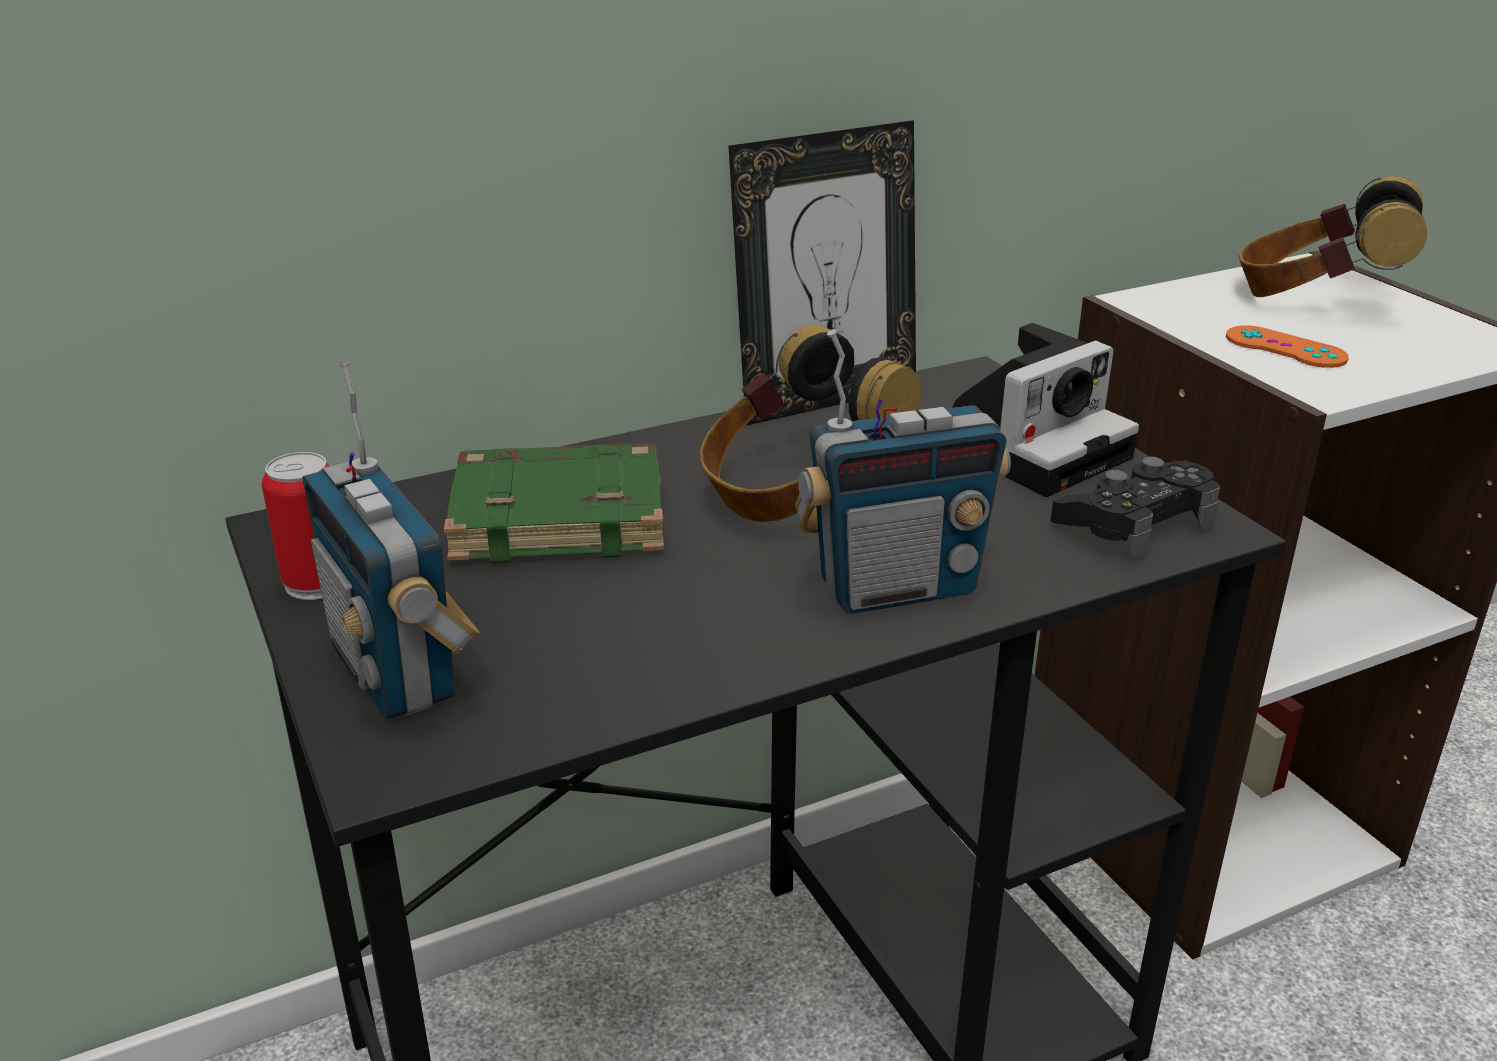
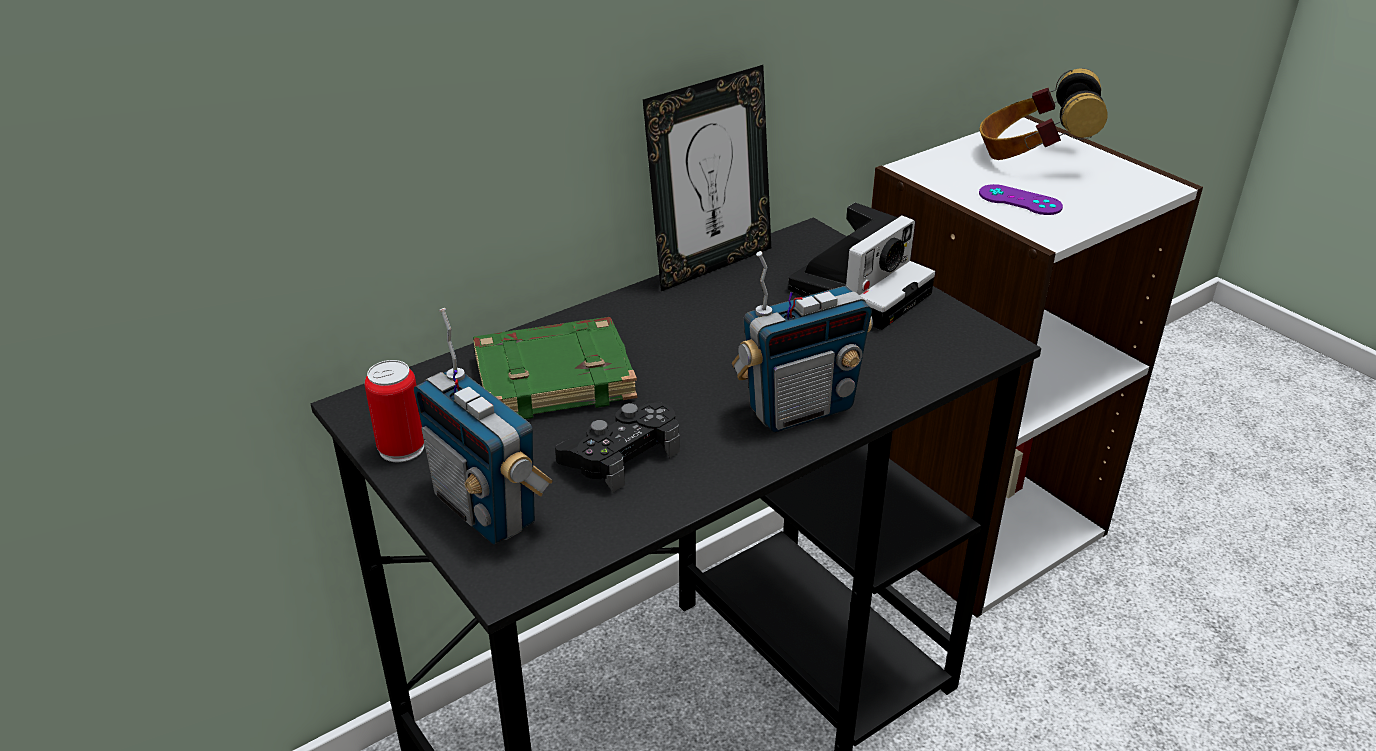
camera: 10 degrees left, 5 degrees up
(797, 492) = (713, 342): headphones -> none
(1134, 523) = (942, 344): black game controller -> black game controller (621, 454)
(1285, 348) = (1020, 200): orange game controller -> purple game controller

